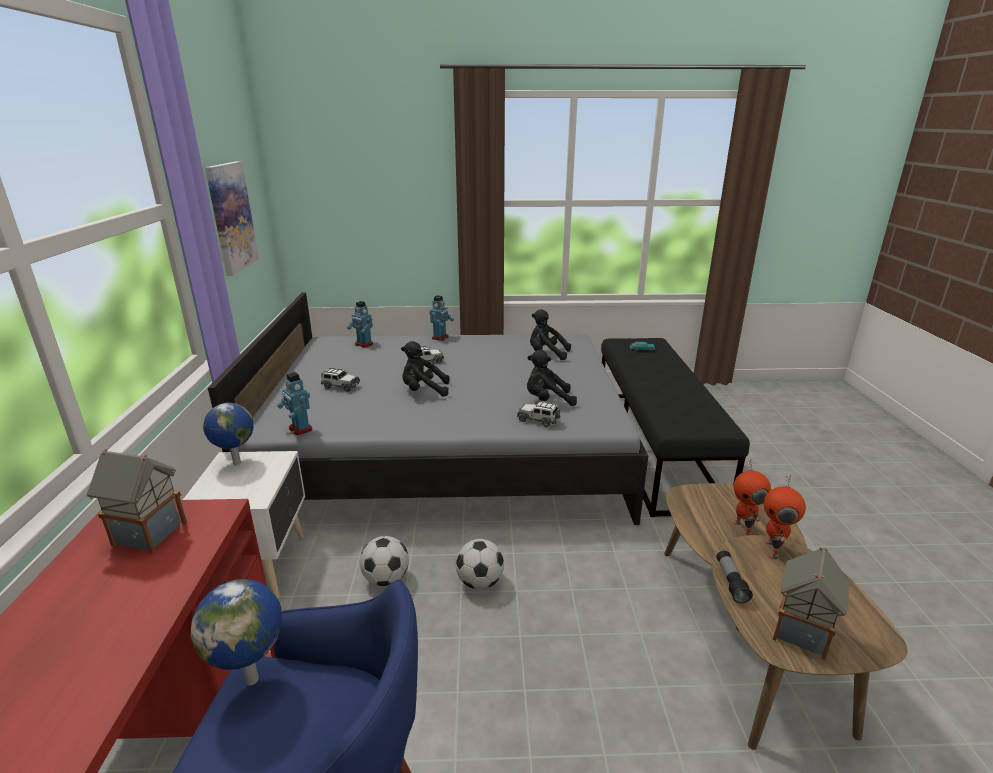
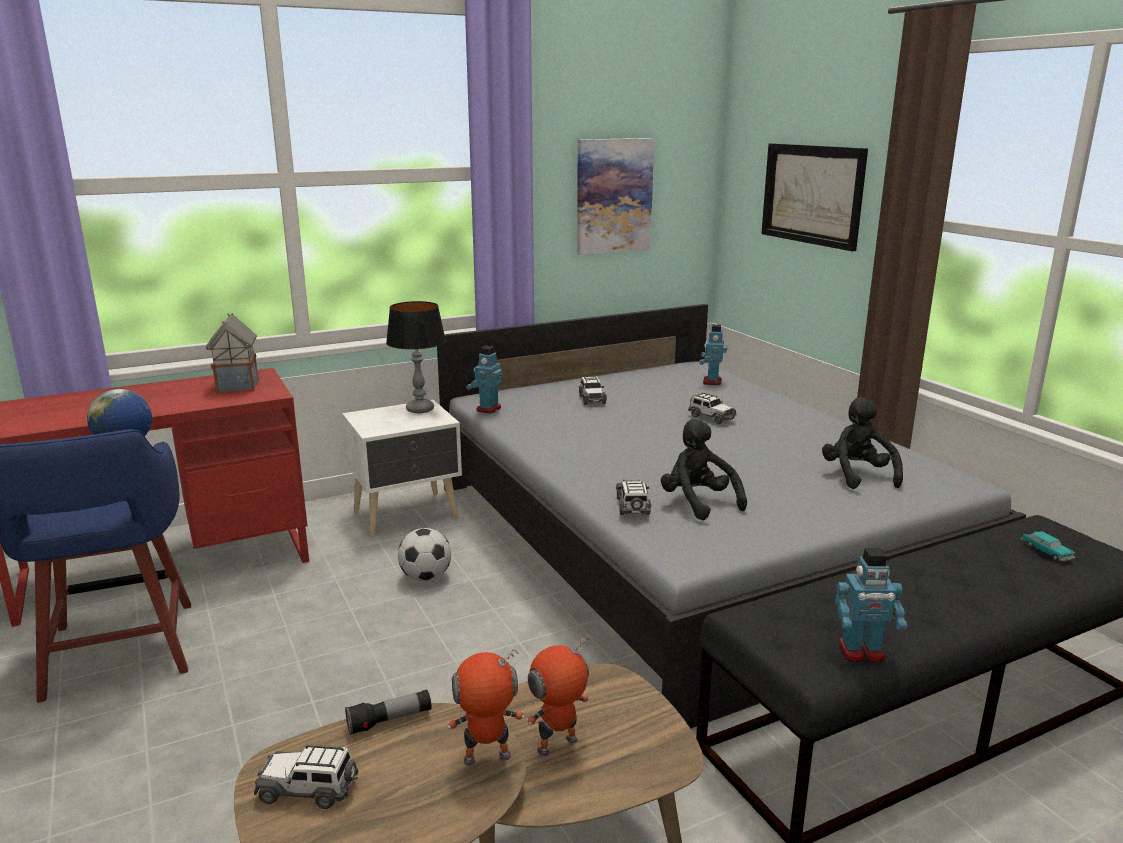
camera: 65 degrees right, 5 degrees down
(236, 463) = (419, 409): globe -> table lamp
(378, 194) = (812, 194): none -> picture
(423, 391) = (633, 435): black plush toy -> none
(440, 337) = (796, 408): toy robot -> toy robot (861, 652)
(480, 582) = (454, 633): football -> none
(800, 631) = (308, 789): toy house -> toy car

